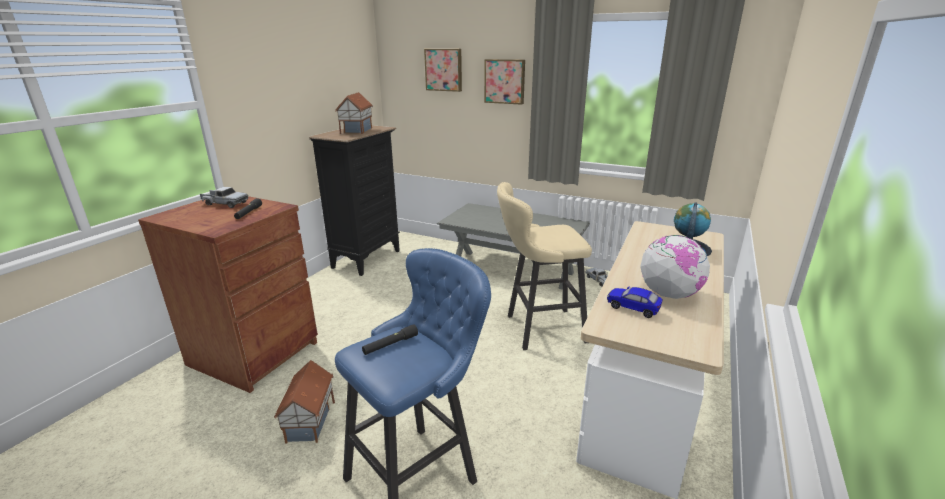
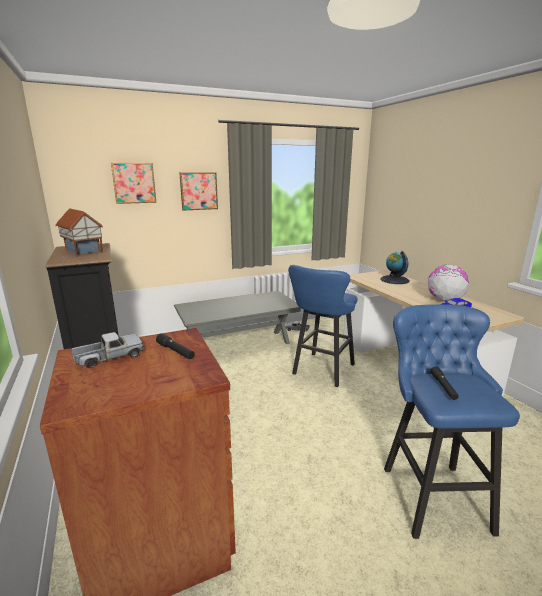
camera: 50 degrees left, 5 degrees down
(311, 421) = (324, 532): toy house -> none
(536, 329) = (320, 372): beige stool -> blue stool

